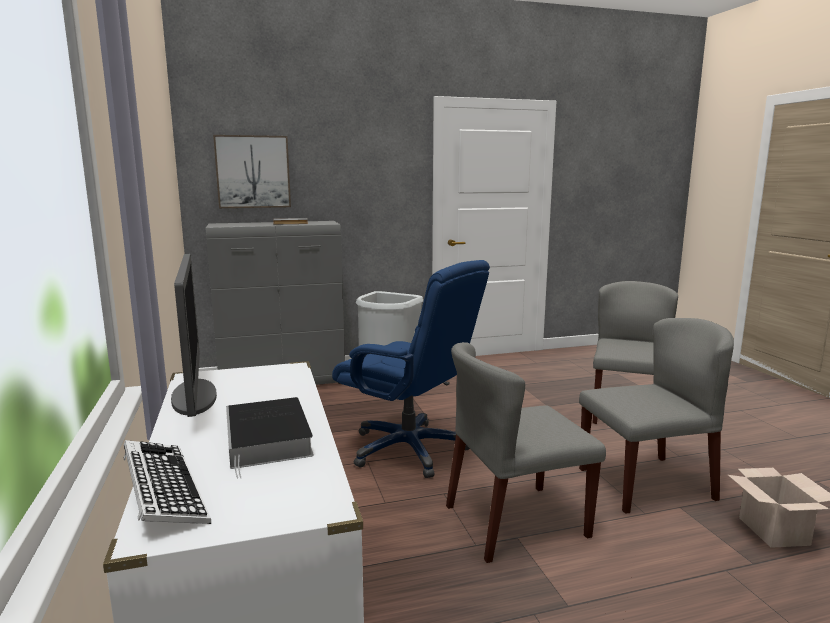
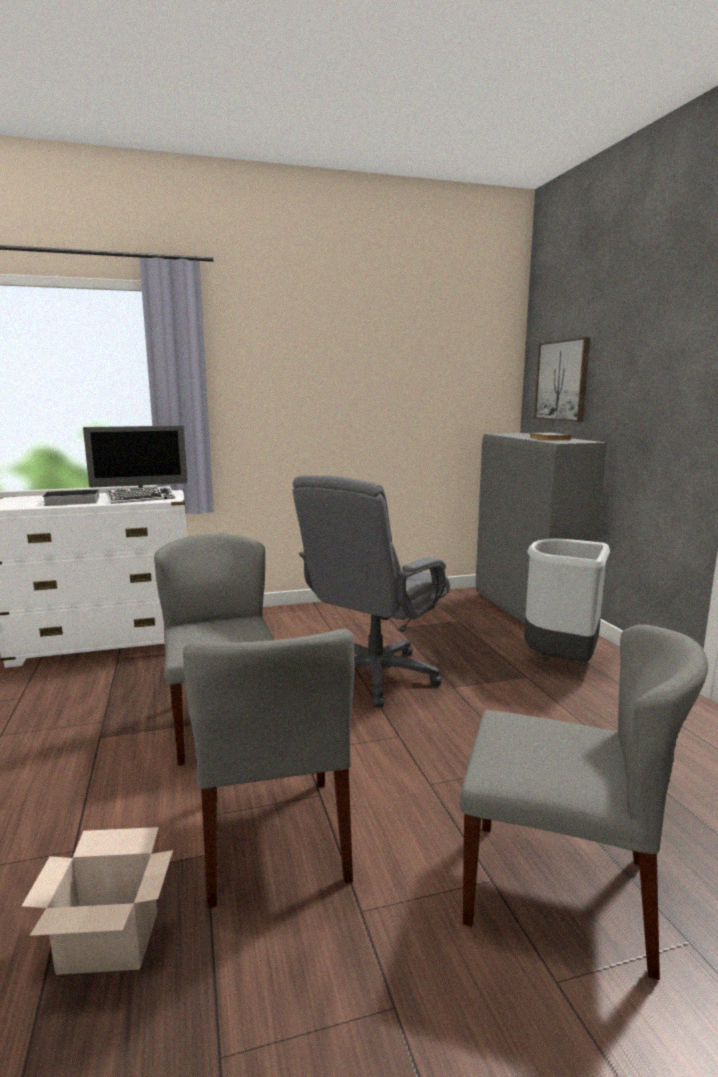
camera: 90 degrees right, 0 degrees up
(163, 491) = (42, 496): keyboard -> keyboard (141, 499)
(410, 449) = (374, 676): blue office chair -> grey office chair

